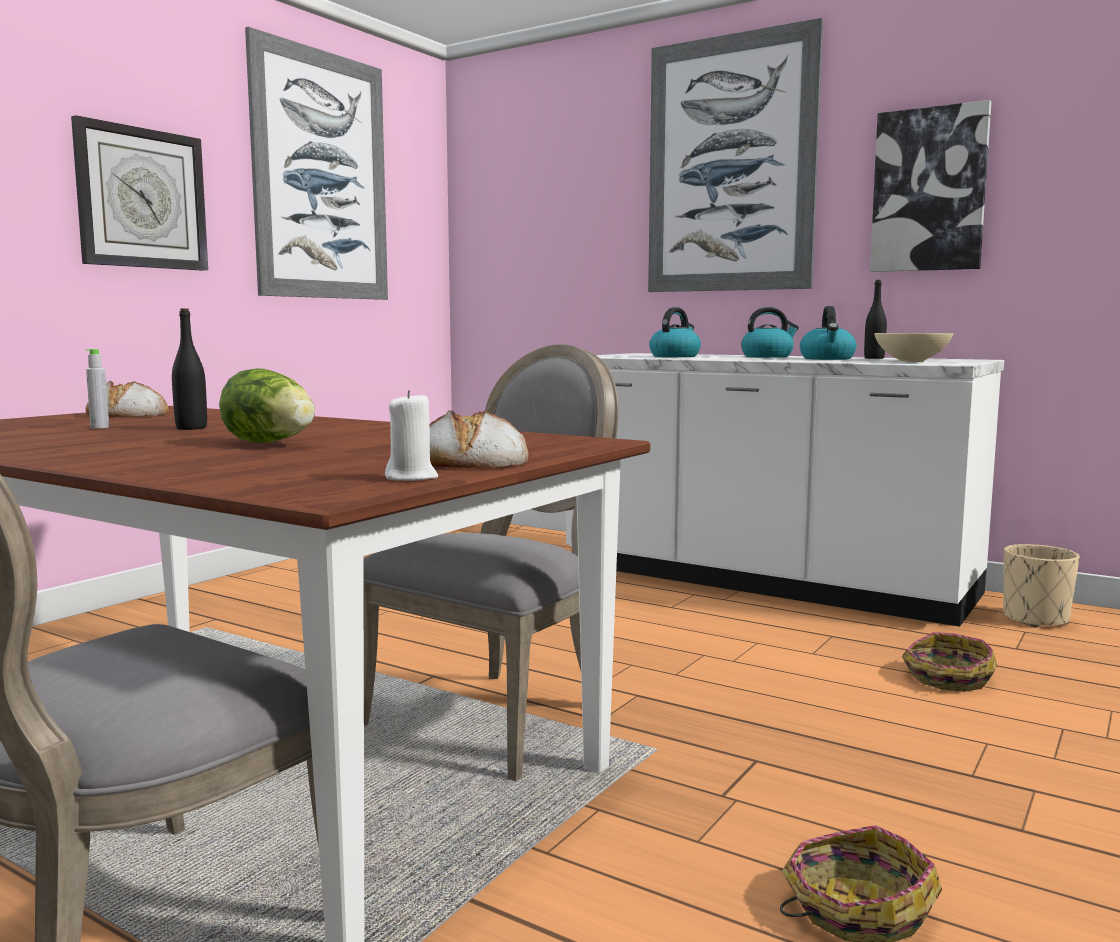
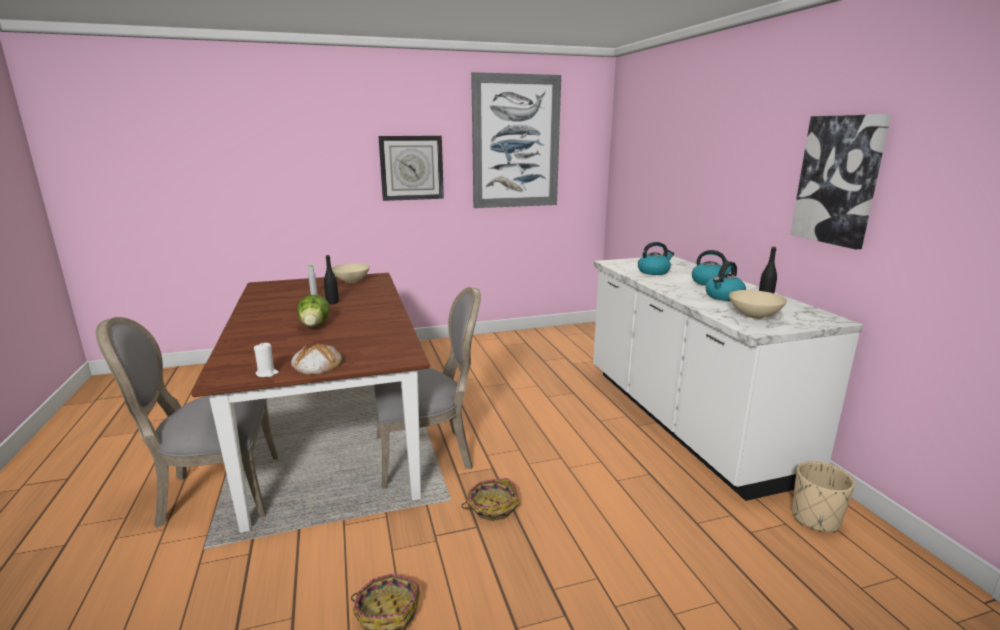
camera: 40 degrees right, 10 degrees up
(127, 414) = (351, 281): bread -> beige bowl
(730, 165) = (730, 141): picture -> none
(947, 679) = (659, 531): basket -> basket (492, 507)

